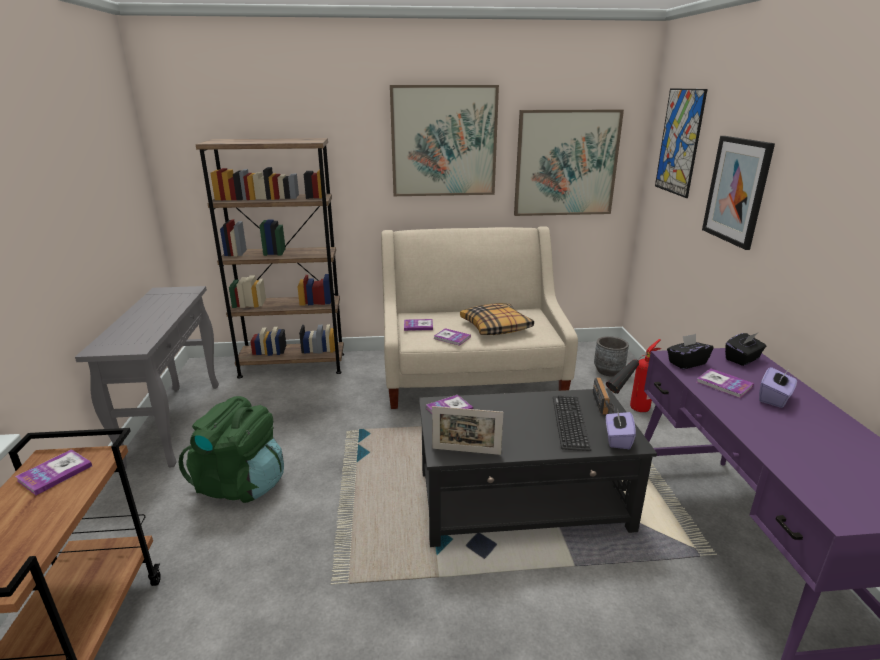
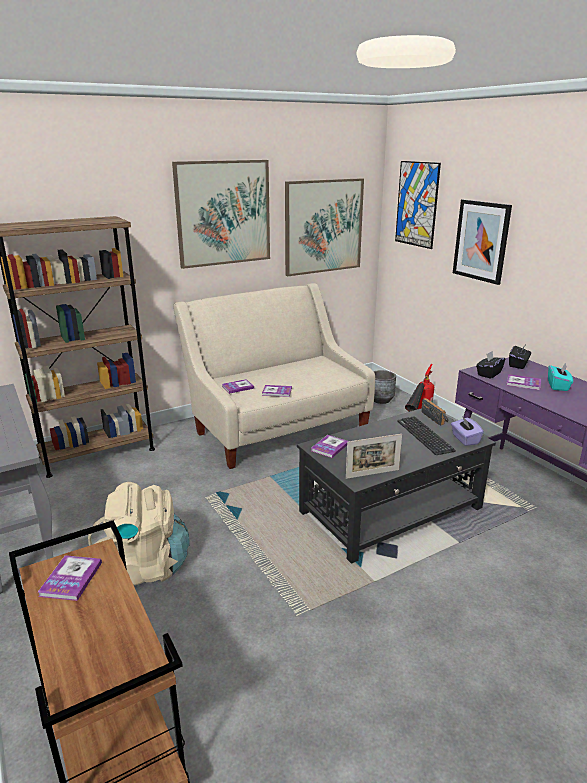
camera: 25 degrees left, 0 degrees up
(241, 484) = (143, 568): green backpack -> beige backpack
(496, 327) = (304, 376): pillow -> none
(774, 398) = (558, 386): purple tissue box -> turquoise tissue box

